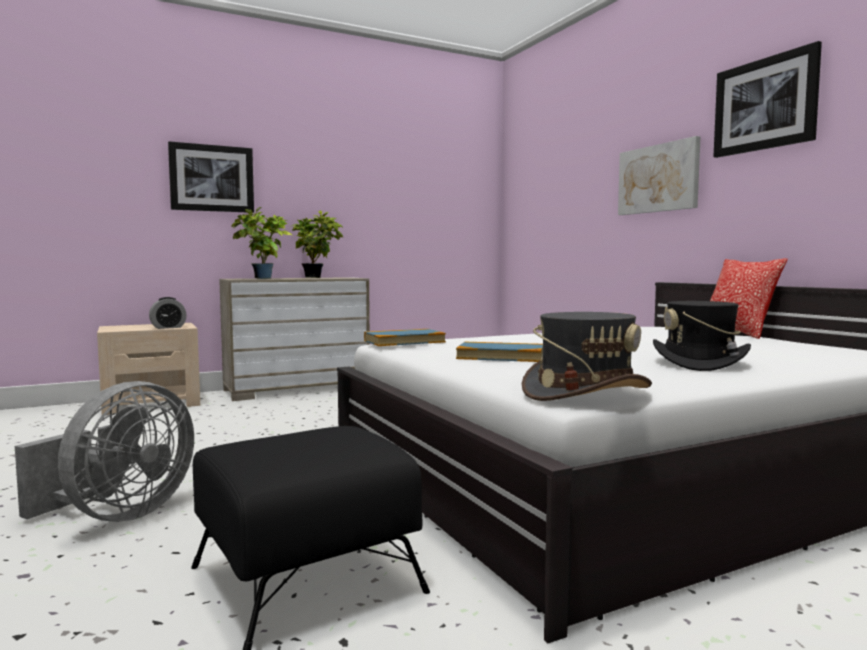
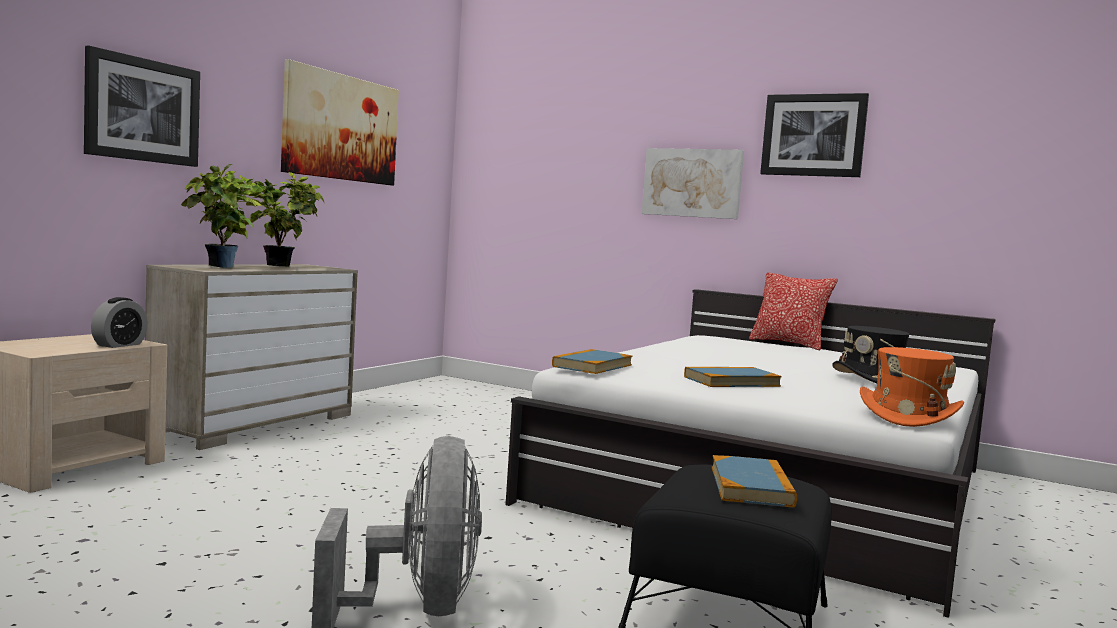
camera: 35 degrees left, 0 degrees up
(306, 445) = (751, 486): none -> book
(381, 176) = (341, 127): none -> picture
(585, 392) = (908, 416): grey hat -> orange hat

